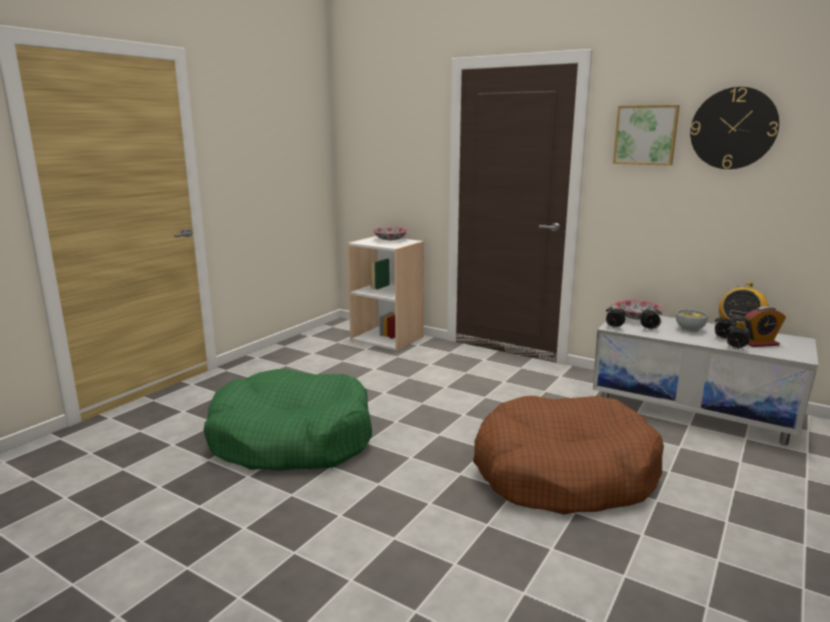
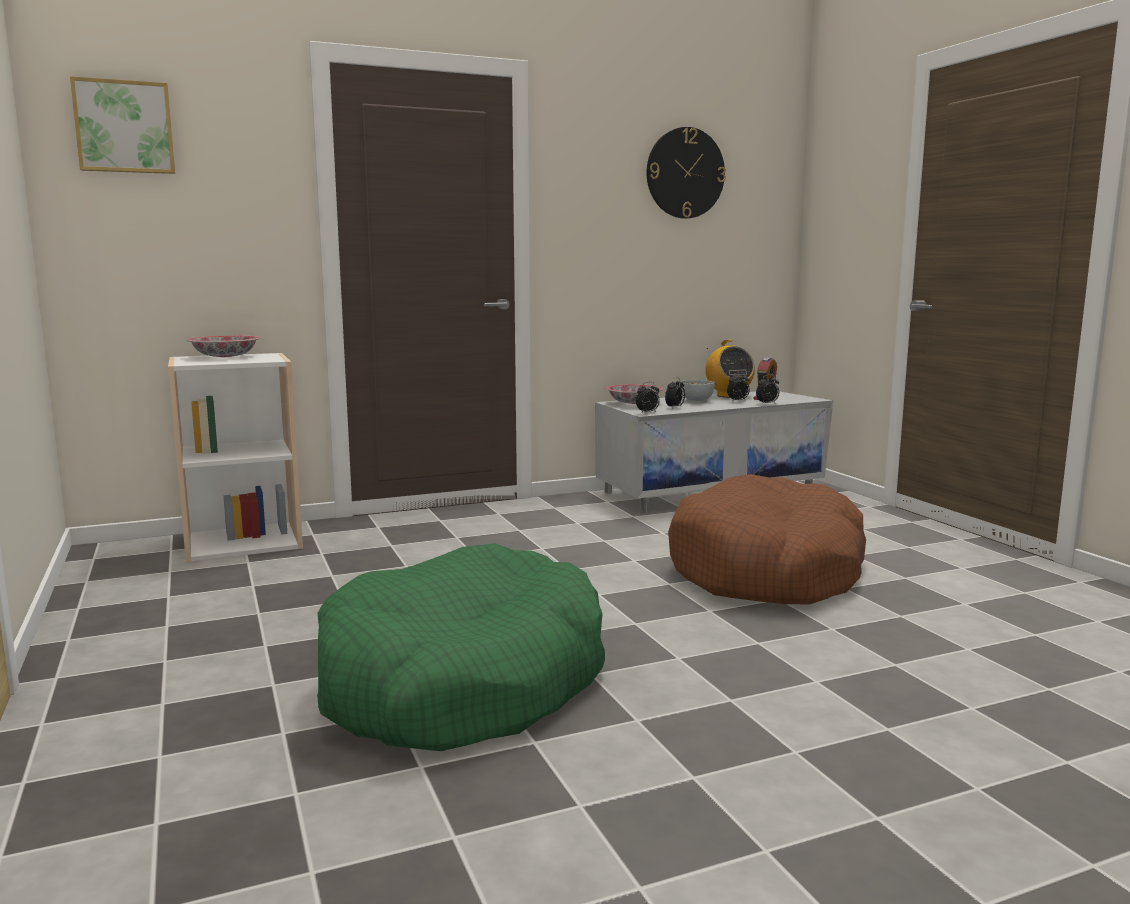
camera: 55 degrees left, 5 degrees down
(645, 135) = (600, 178): picture -> picture (124, 127)

